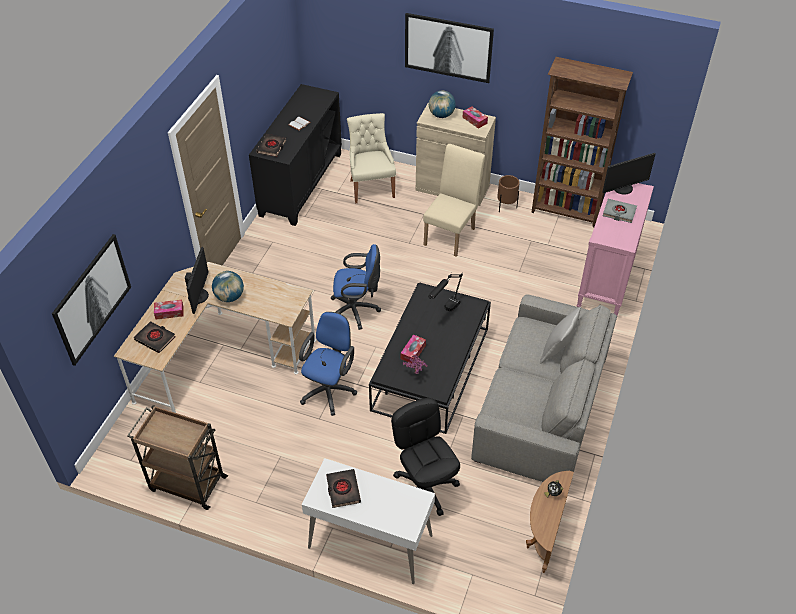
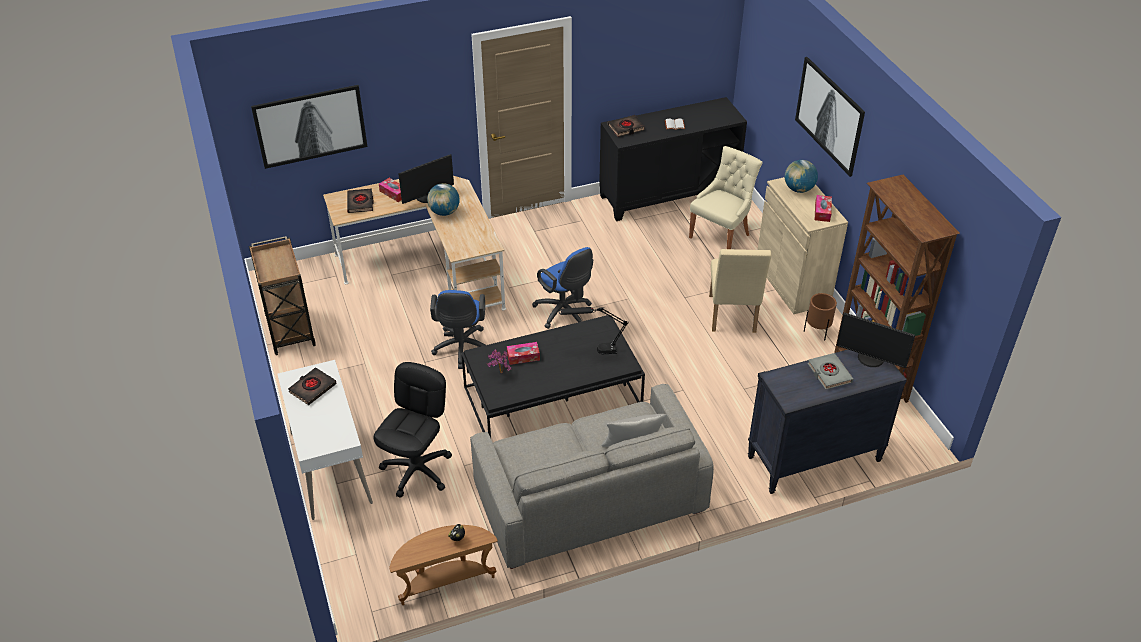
camera: 50 degrees right, 5 degrees down
(330, 389) = (461, 349): blue office chair -> blue office chair turned 105 degrees clockwise
(451, 234) = (732, 317): beige chair -> beige chair turned 105 degrees clockwise
(606, 280) = (813, 459): pink dresser -> black dresser

